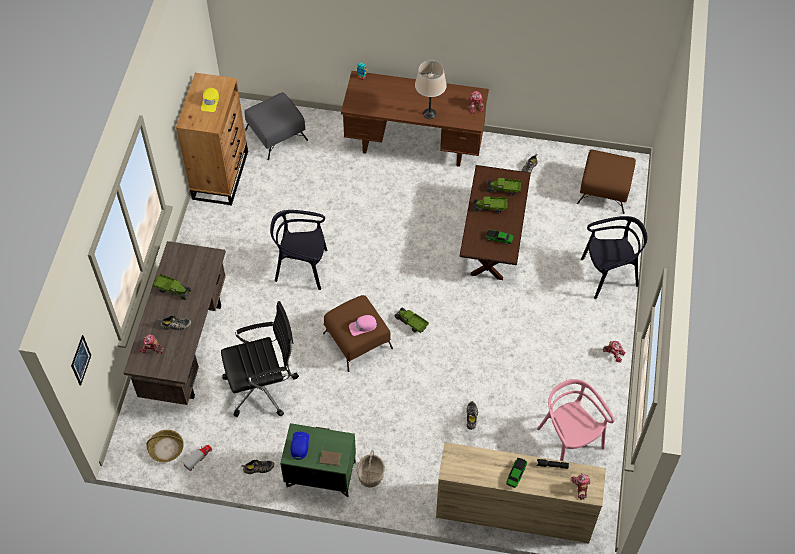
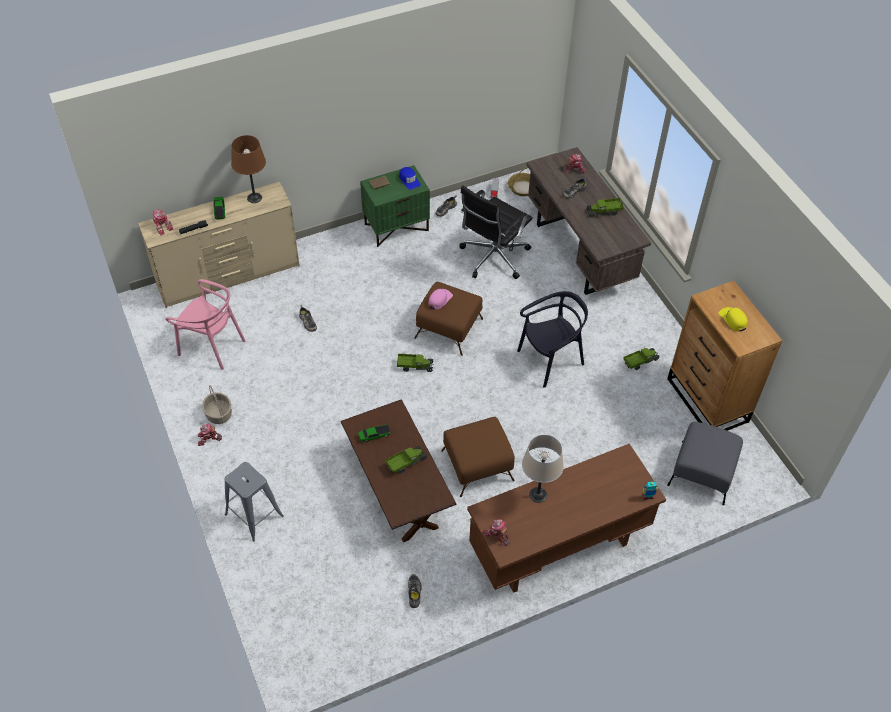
camera: 145 degrees right, 5 degrees down
(80, 360) = (583, 68): picture -> none
(370, 475) = (359, 245): basket -> basket (219, 414)
(474, 471) = (254, 198): none -> brown table lamp
(504, 189) = (406, 491): toy truck -> toy truck (640, 361)
(605, 190) = (312, 616): brown ottoman -> brown ottoman (476, 465)
(609, 274) = (254, 515): black chair -> grey stool

